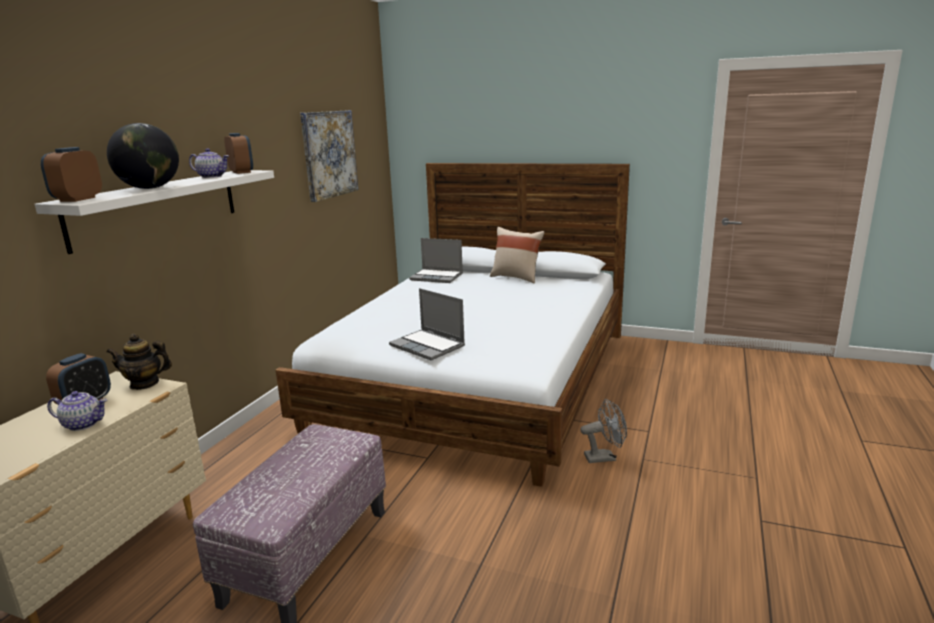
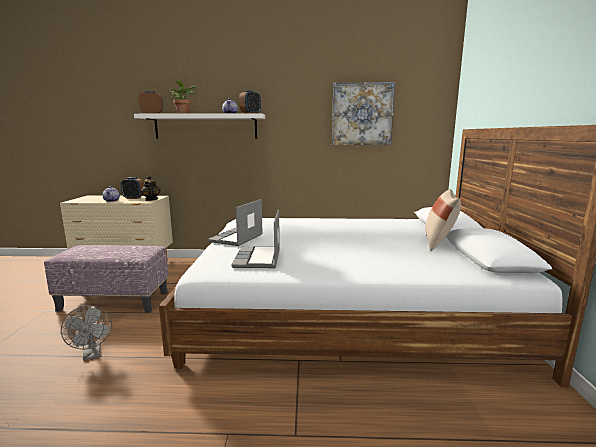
camera: 70 degrees right, 5 degrees down
(150, 188) = (184, 113): globe -> potted plant
(437, 277) = (398, 223): laptop -> laptop (258, 259)
(604, 457) = (227, 402): grey fan -> grey fan (92, 355)

